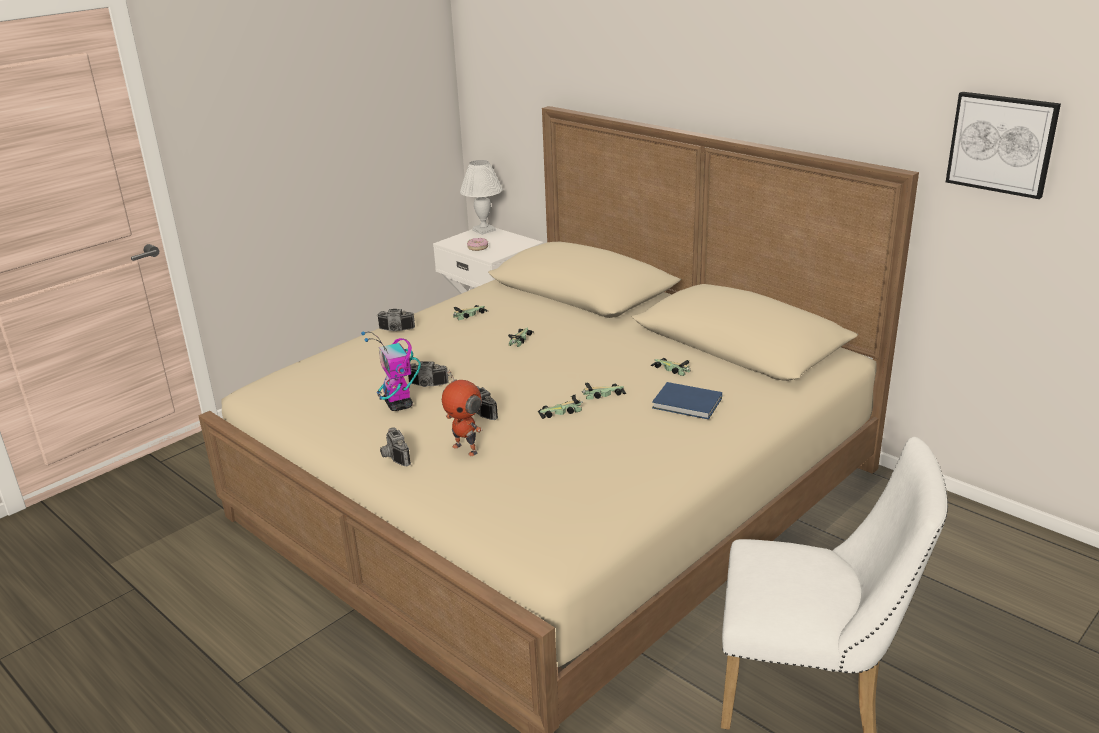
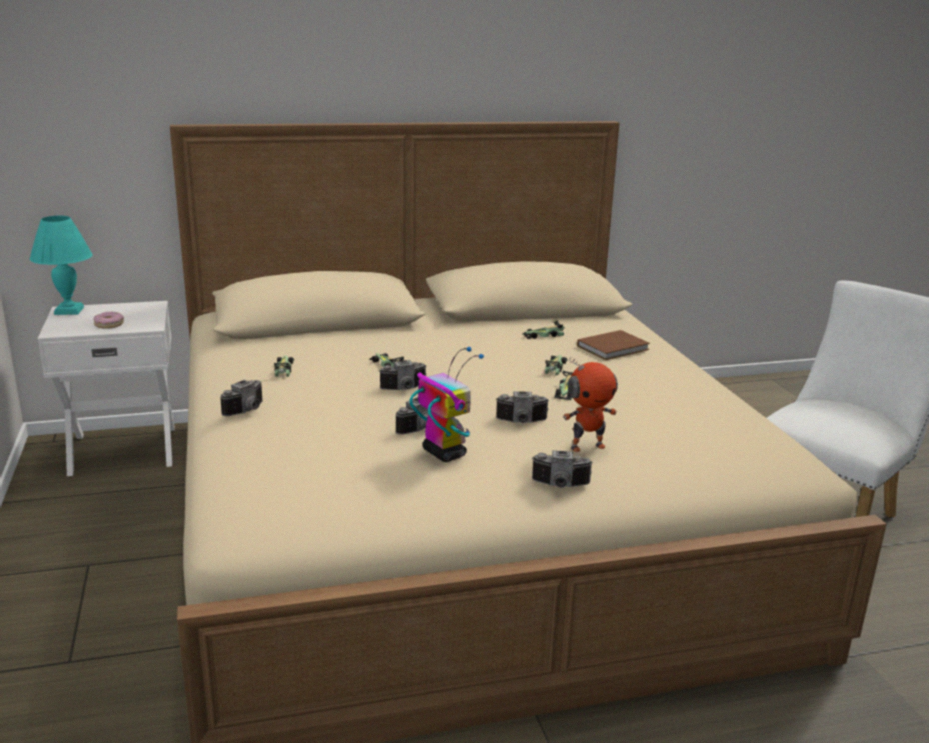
camera: 60 degrees left, 5 degrees down
(398, 404) = (443, 453): toy robot -> toy robot turned 135 degrees counterclockwise
(484, 230) = (69, 310): white table lamp -> turquoise table lamp
(485, 358) = (405, 389): none -> camera
(688, 404) = (615, 348): blue book -> brown book
(1002, 143) = (670, 87): picture -> none

